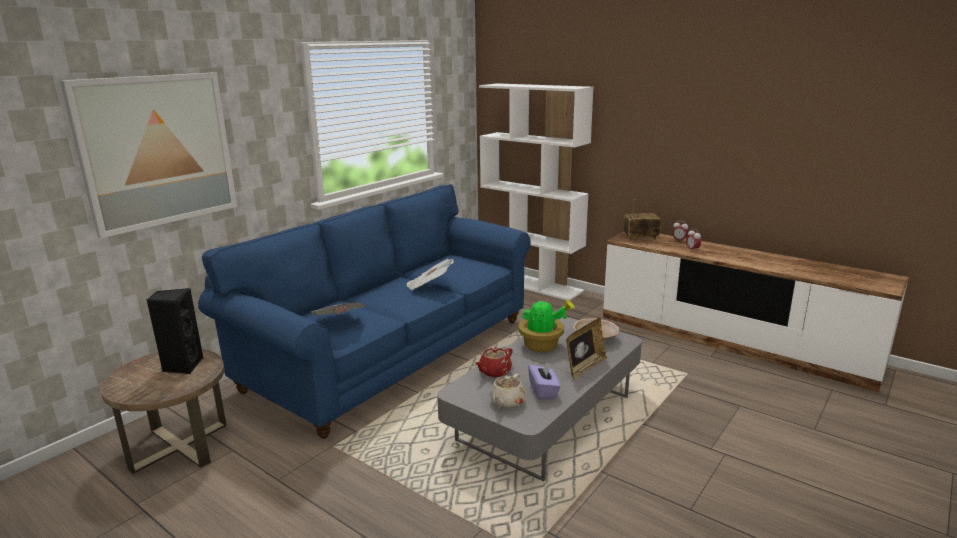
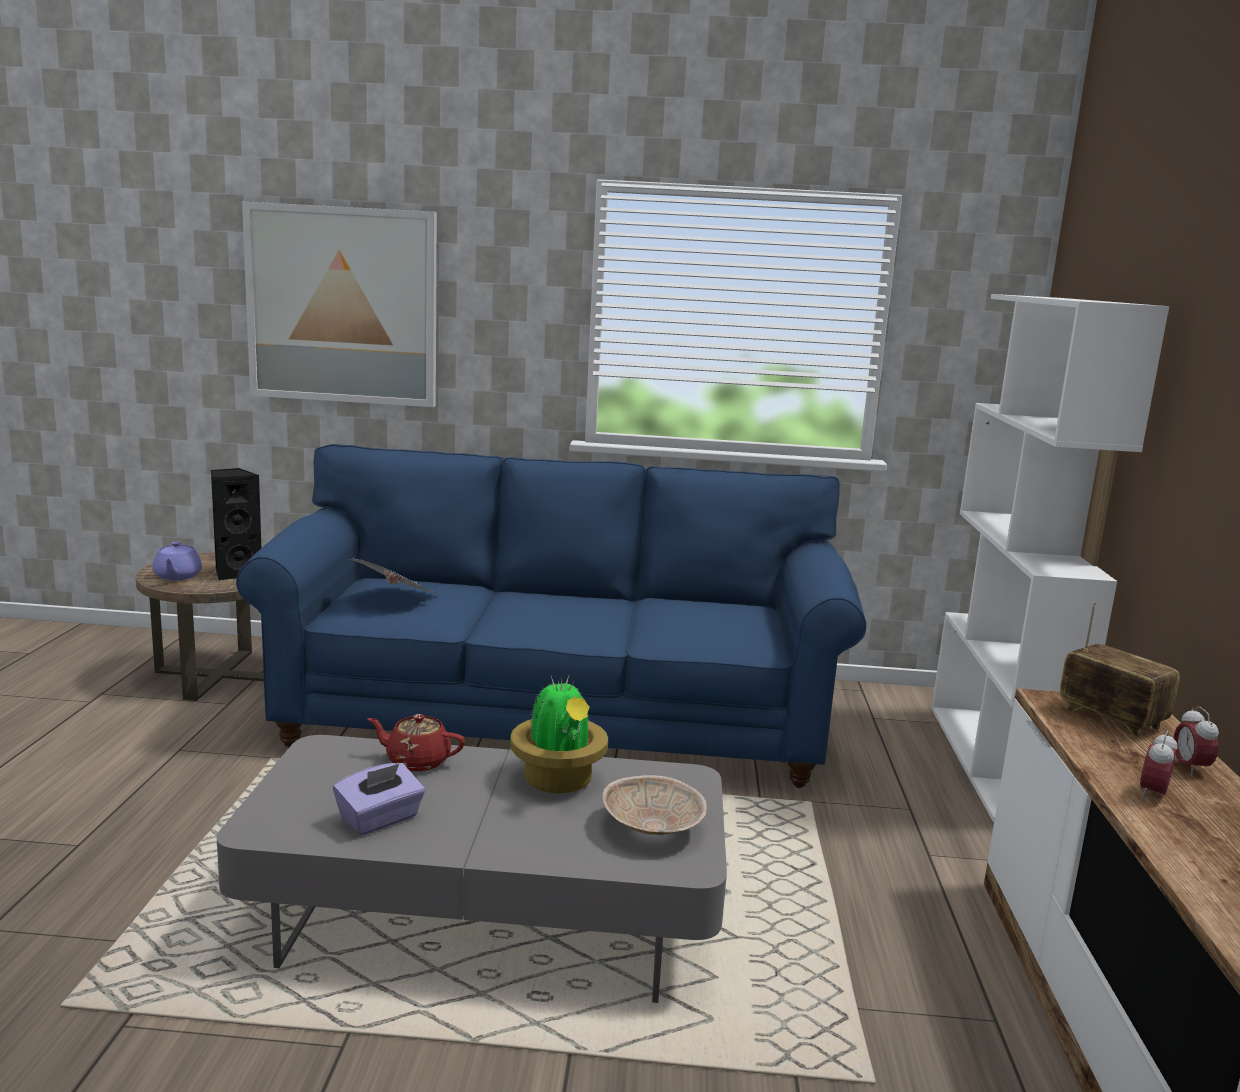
camera: 55 degrees right, 5 degrees down
(155, 387) = (177, 576): none -> purple teapot
(429, 287) = (606, 622): newspaper -> none
(507, 402) = (317, 795): beige teapot -> none
(584, 367) = (510, 842): picture frame -> none

